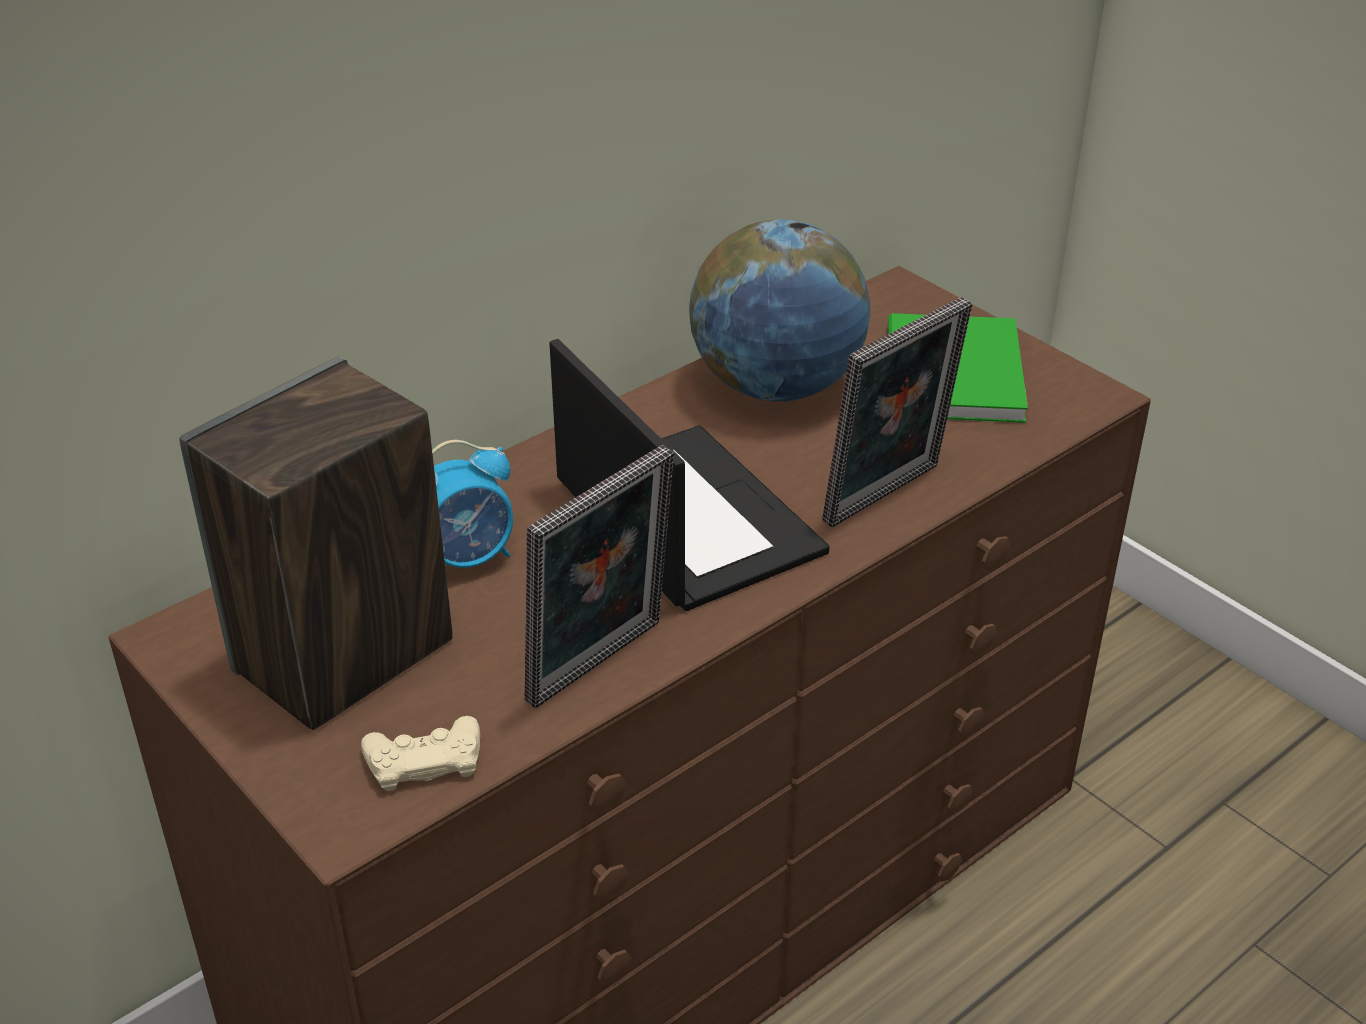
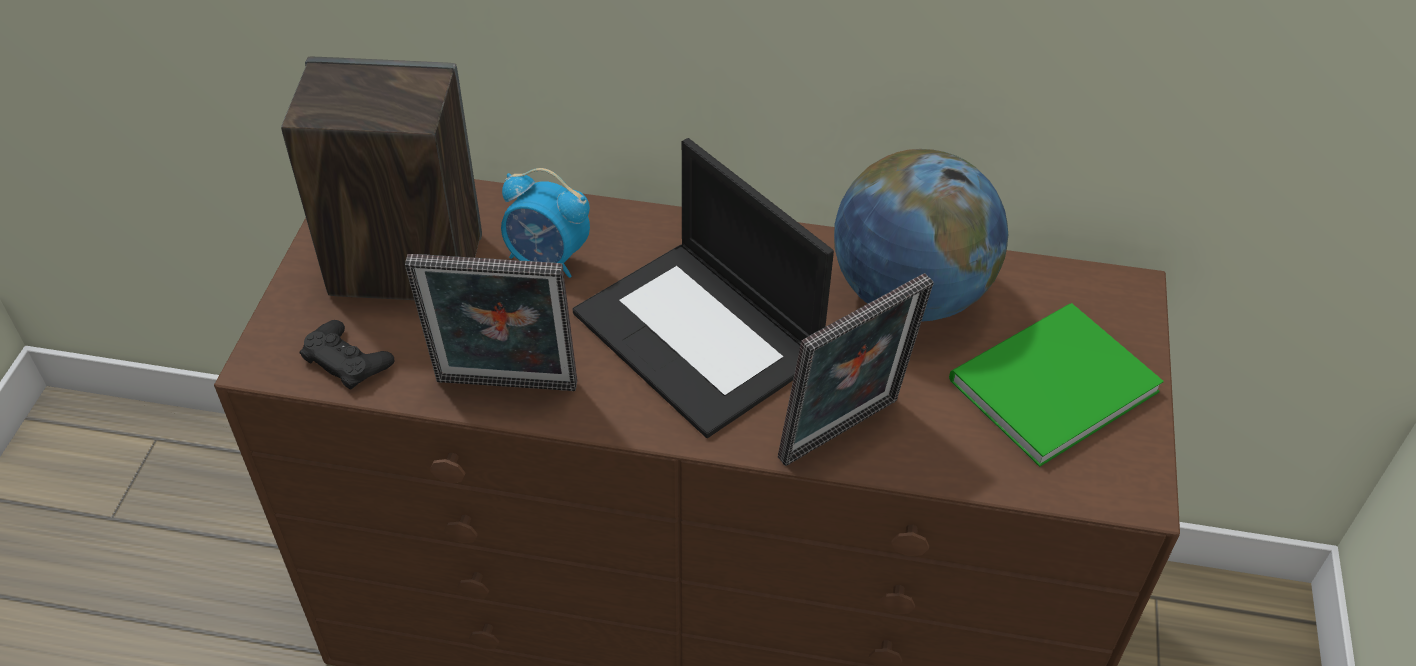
camera: 50 degrees right, 10 degrees up
(424, 760) = (347, 360): beige game controller -> black game controller
(684, 517) = (700, 337): laptop -> laptop turned 120 degrees clockwise
(888, 498) = (844, 435): picture frame -> picture frame turned 45 degrees counterclockwise

